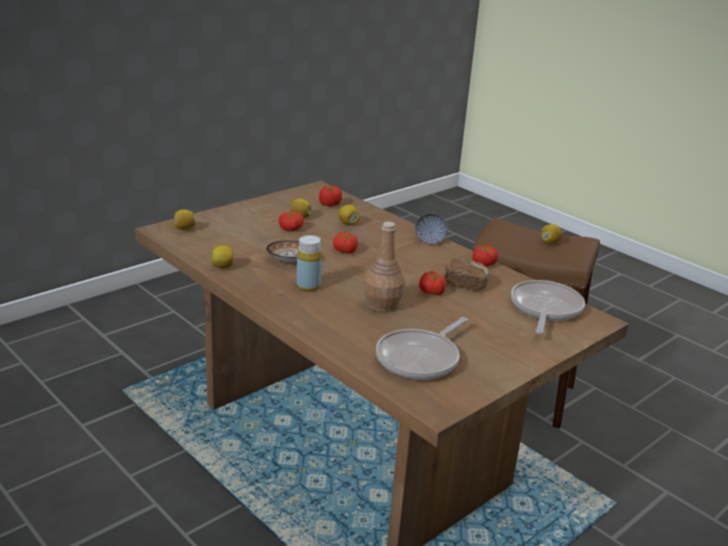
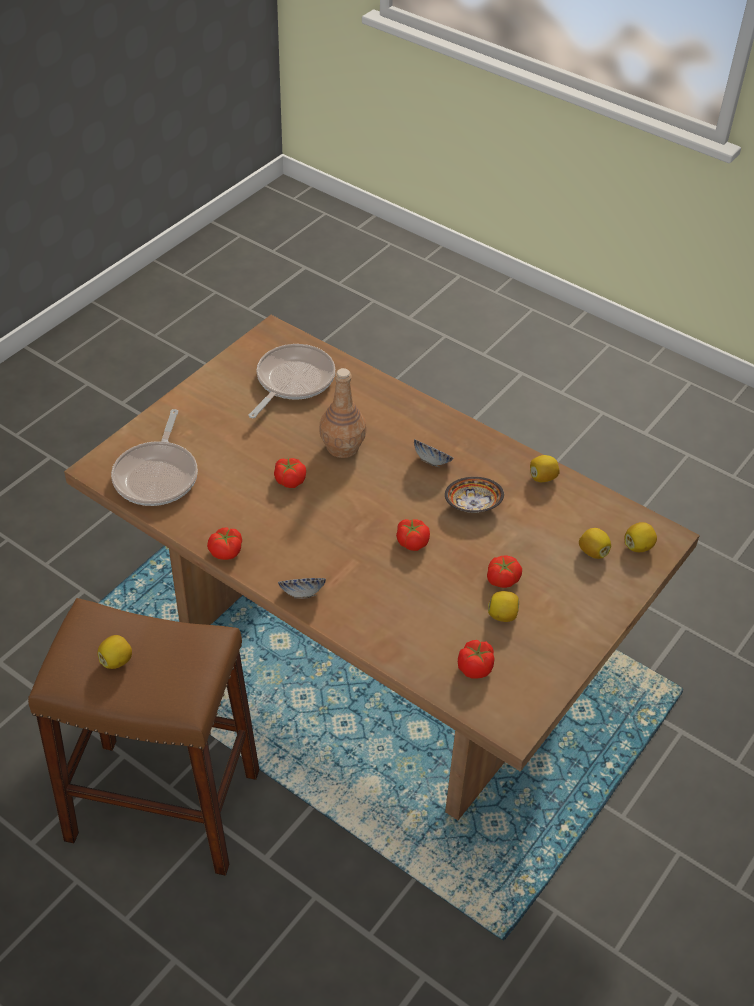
camera: 170 degrees right, 20 degrees up
(308, 286) = (432, 462): yellow bottle -> bowl
(348, 223) = (428, 613): lemon -> lemon (593, 552)
(465, 284) = (250, 503): bread -> none

